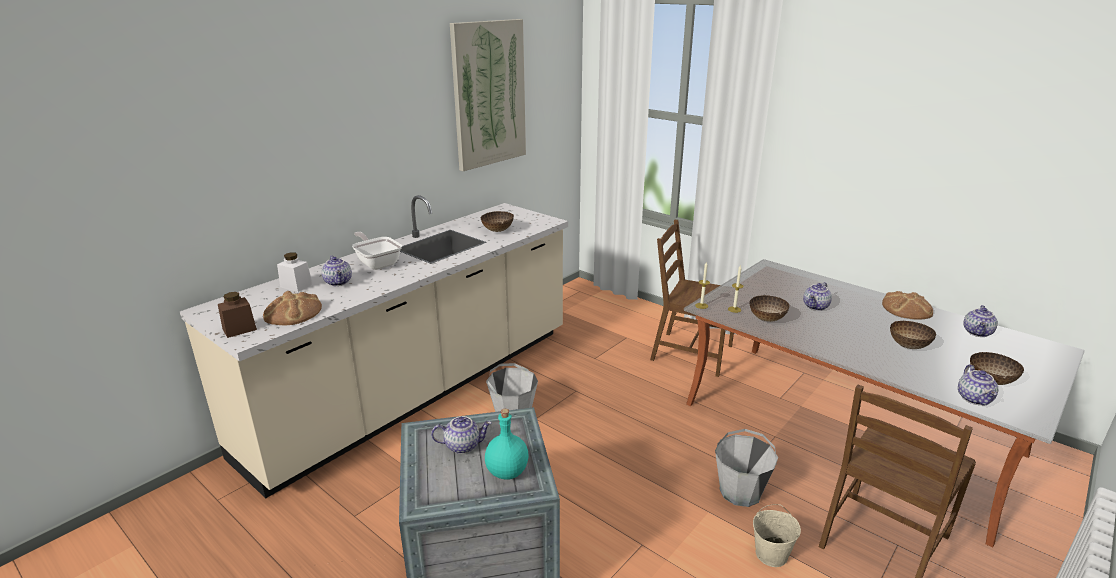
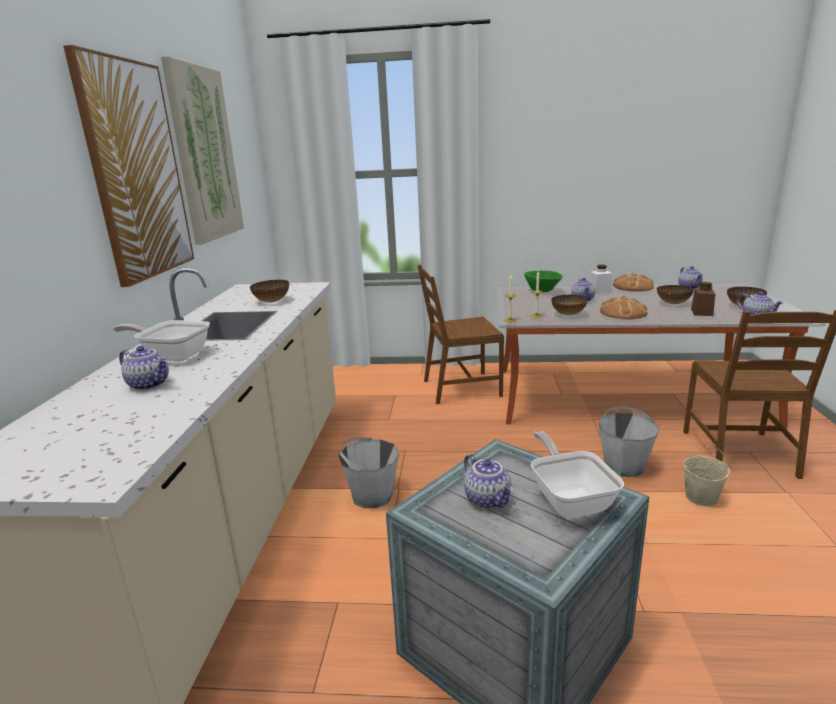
camera: 35 degrees left, 5 degrees down
(239, 329) = (67, 476): brown jar -> brown jar (701, 312)
(292, 312) = (132, 430): bread -> bread (623, 312)
(296, 286) = (85, 405): white jar -> white jar (600, 291)
(402, 119) = (136, 171): none -> picture
(463, 445) = (489, 499): teapot -> teapot turned 105 degrees clockwise
(507, 471) = (569, 499): turquoise bottle -> frying pan
(794, 282) = (543, 291): none -> green bowl

